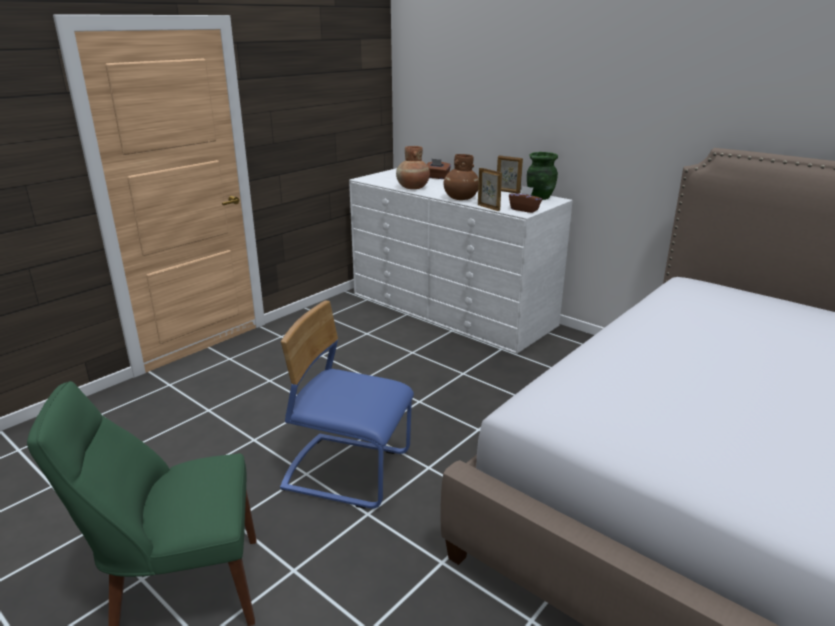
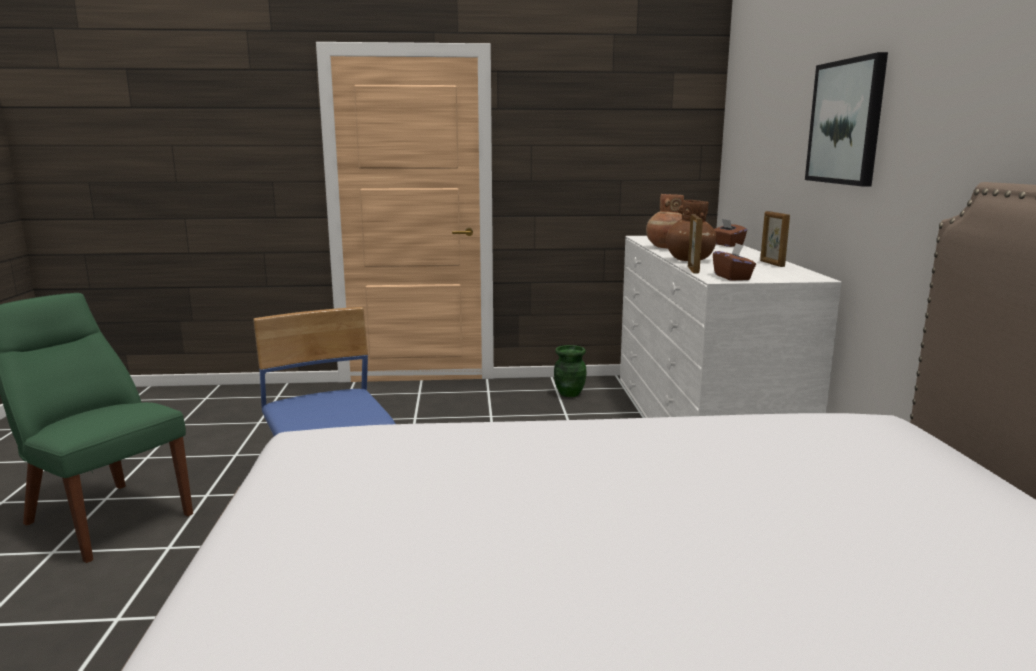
camera: 45 degrees right, 10 degrees down
(539, 197) = (797, 273): green vase -> green vase (569, 393)
(563, 97) = (846, 122): none -> picture

